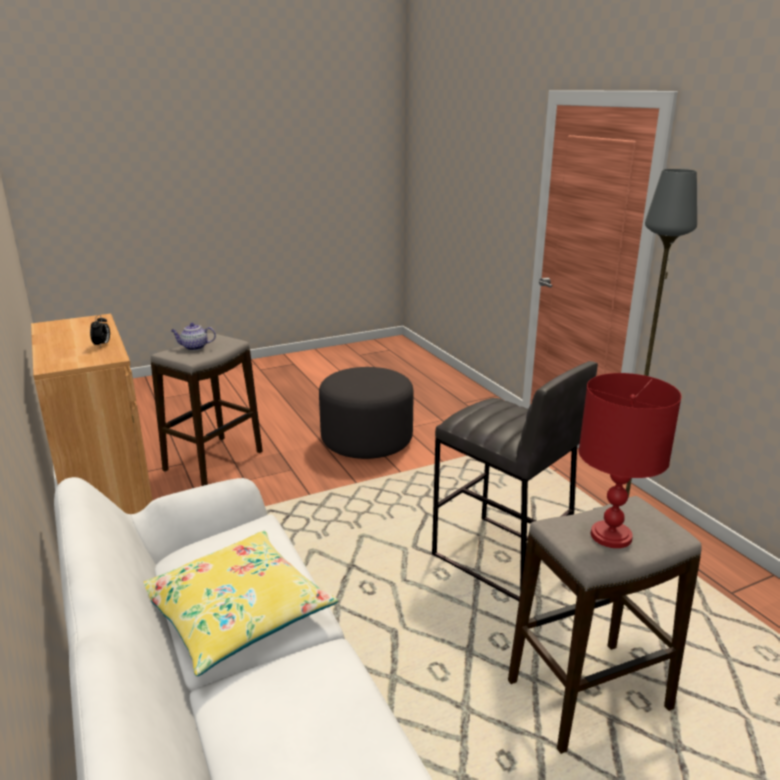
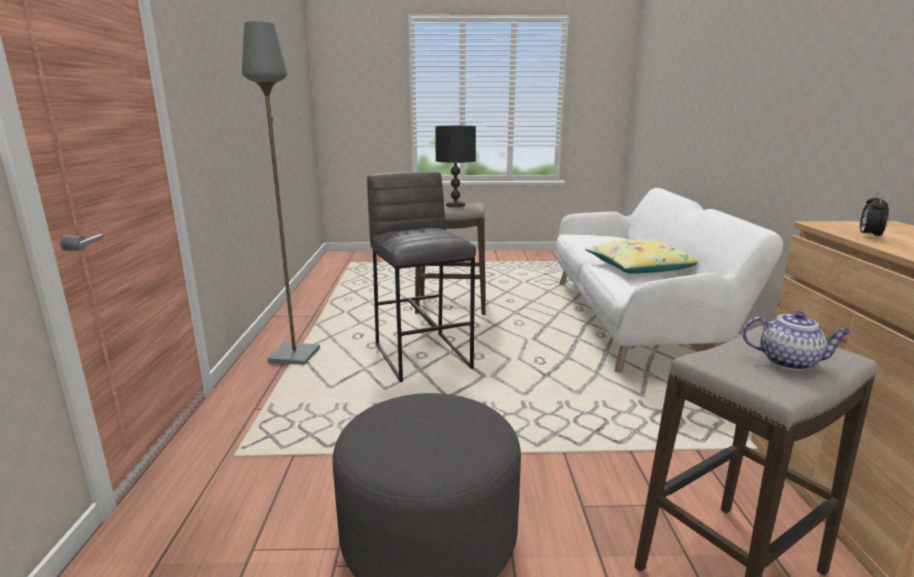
camera: 155 degrees left, 5 degrees down
(610, 536) = (456, 205): red table lamp -> black table lamp

